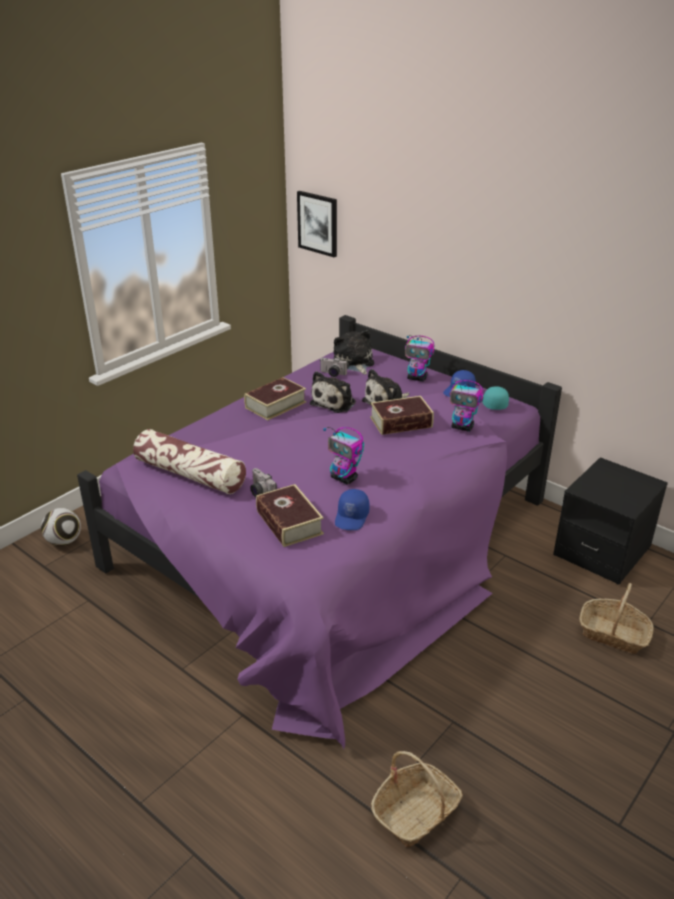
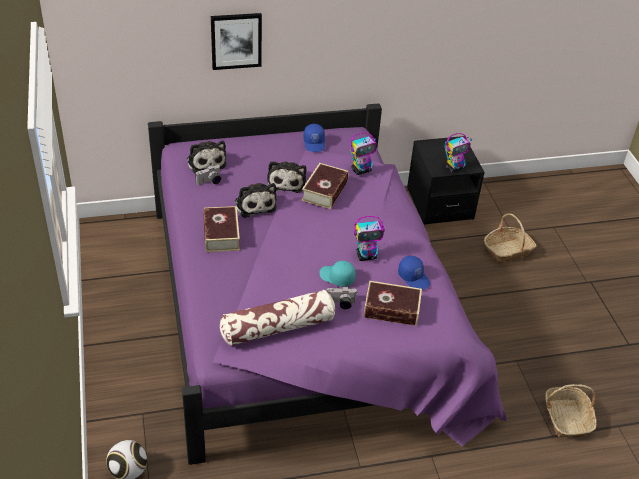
camera: 55 degrees left, 10 degrees up
(318, 223) = (98, 48): picture -> picture (236, 40)
(354, 362) = (205, 162): plush toy -> plush toy turned 135 degrees counterclockwise
(417, 378) = (269, 148): toy robot -> toy robot (454, 168)
(493, 403) = (342, 139): turquoise cap -> turquoise cap (336, 277)

